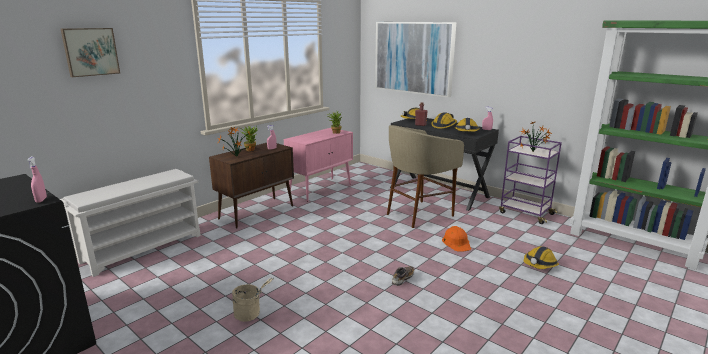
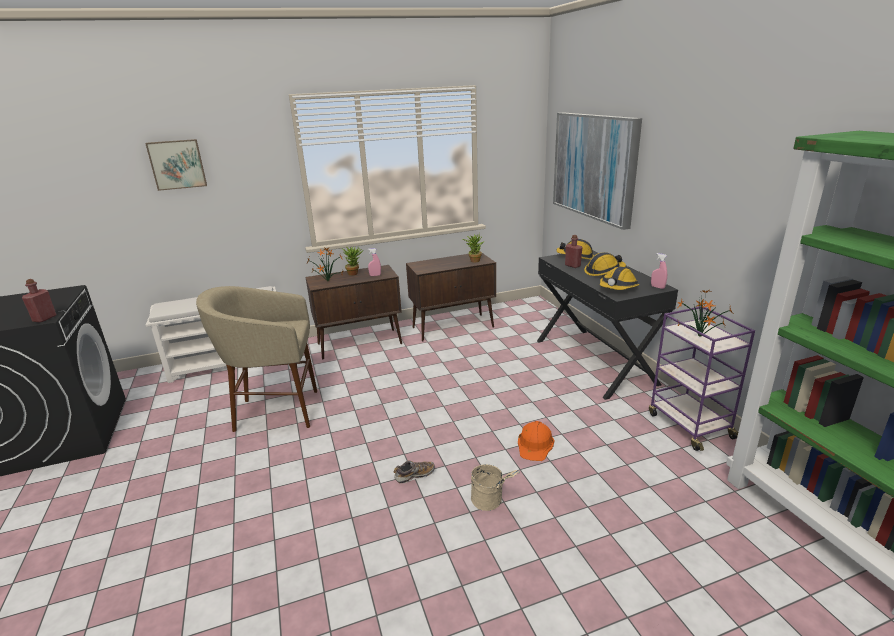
camera: 30 degrees right, 5 degrees up
(41, 200) = (44, 318): pink spray bottle -> red bottle
(251, 314) = (234, 466): beige bucket -> beige bucket (491, 502)
(321, 189) = (453, 327): pink cabinet -> brown cabinet
(418, 214) = (530, 389): beige stool -> beige stool (276, 412)
(539, 265) = (616, 516): hard hat -> none

